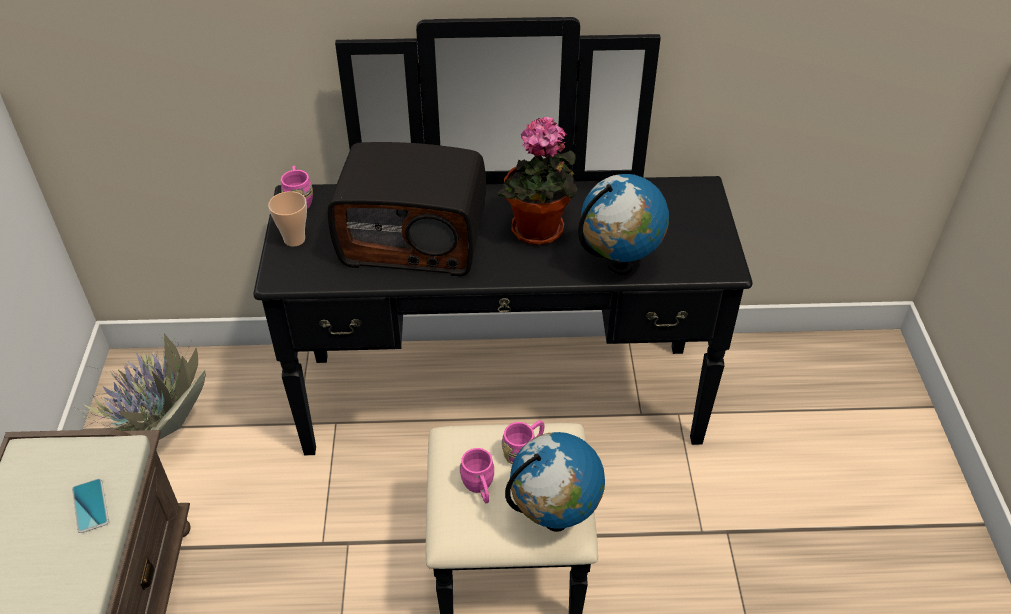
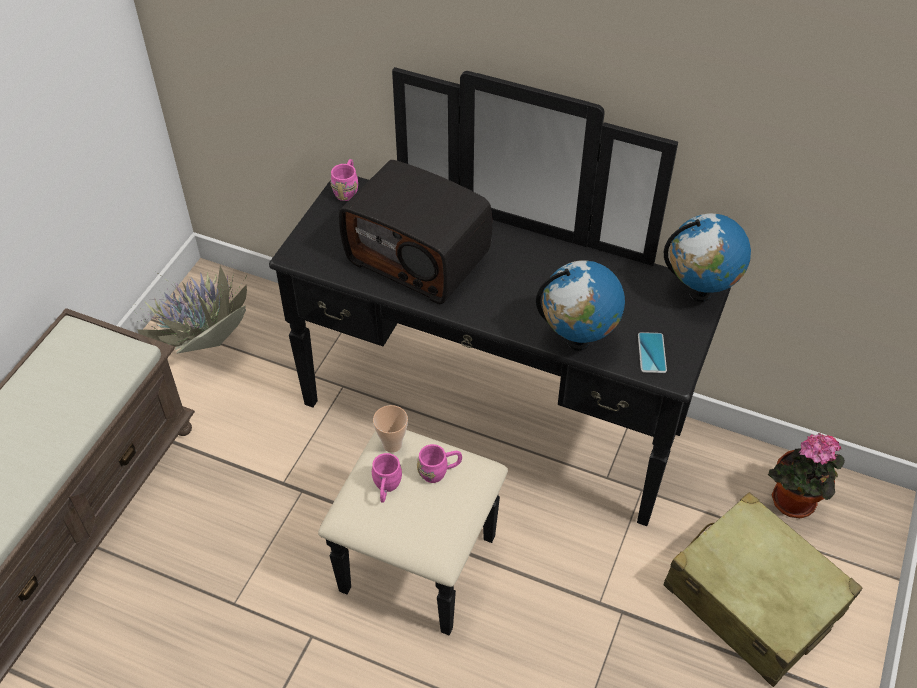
camera: 25 degrees right, 5 degrees up
(90, 506) = (94, 388): phone -> phone (651, 353)
(294, 239) = (324, 225): cup -> cup (392, 444)
(538, 233) = (527, 286): potted plant -> potted plant (793, 504)
(554, 519) = (431, 537): globe -> globe (700, 293)
(830, 472) = (753, 599): none -> beige suitcase

